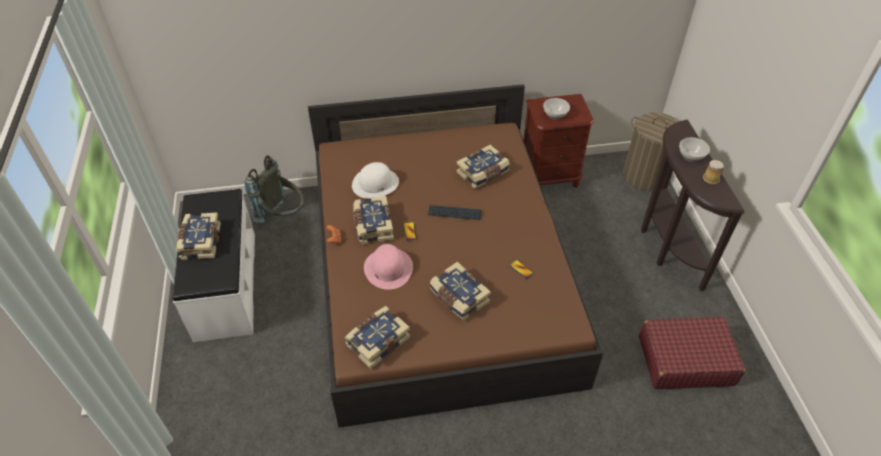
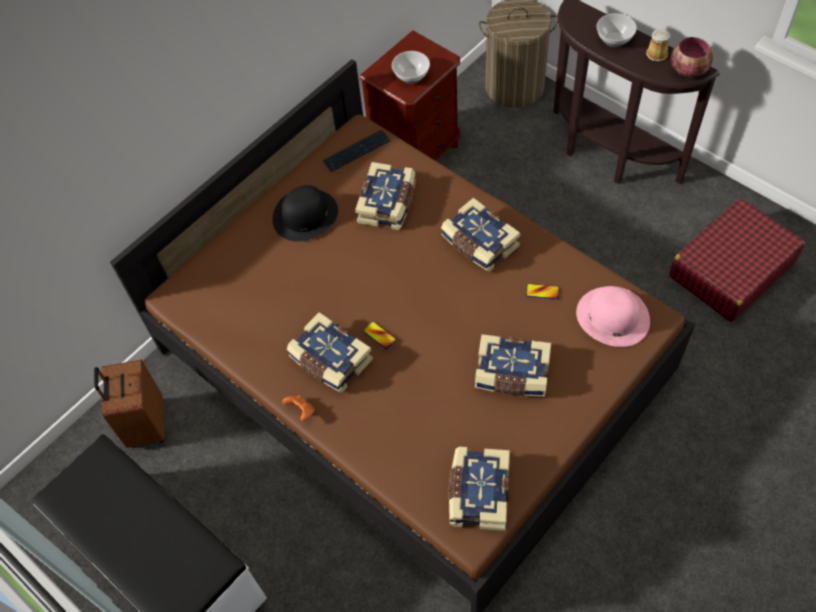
camera: 35 degrees left, 10 degrees up
(200, 242) = (127, 544): book -> book (479, 243)
(282, 216) = (146, 425): grey backpack -> brown suitcase
(375, 183) = (276, 304): white hat -> none
(388, 268) = (400, 398): pink hat -> pink hat (612, 316)
(434, 153) = (305, 215): none -> black hat
(454, 213) = (407, 276): keyboard -> keyboard (357, 151)
(723, 199) = (689, 70): none -> bowl

